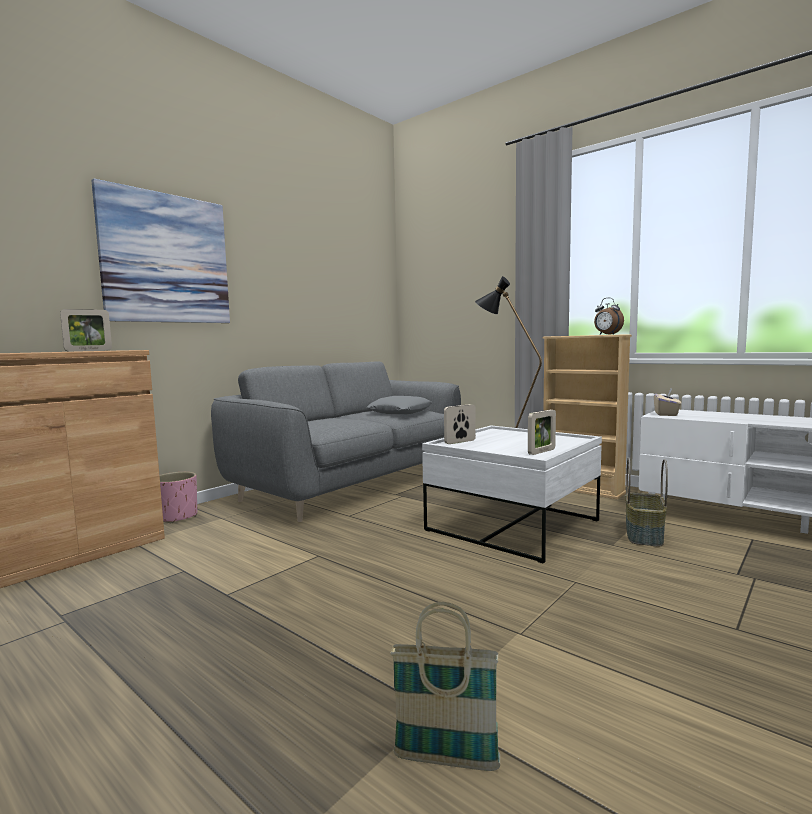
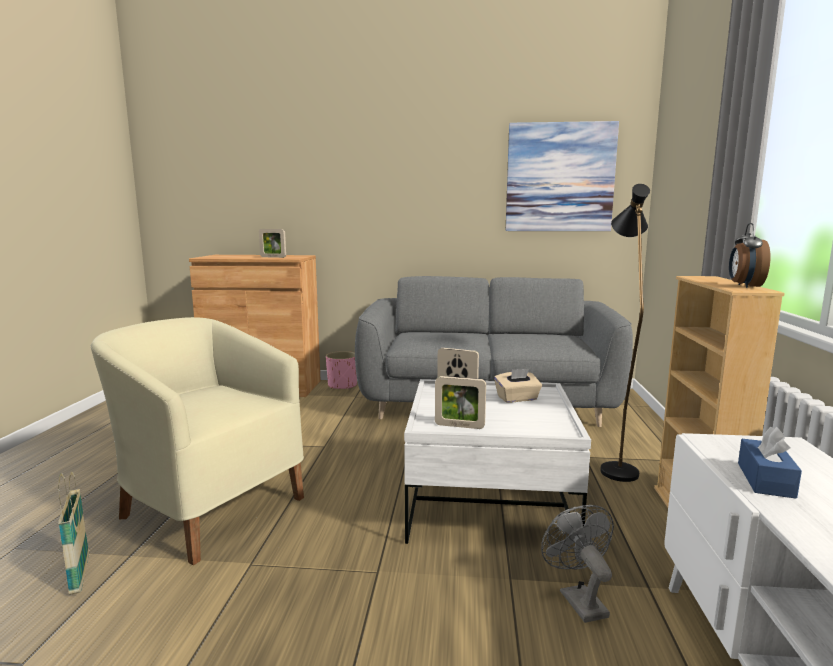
camera: 55 degrees right, 5 degrees up
(166, 259) = (357, 182): picture -> picture (560, 178)
(372, 640) = (209, 507): none -> beige armchair
(400, 412) = (539, 342): grey pillow -> none
(645, 535) = (578, 599): basket -> grey fan
(666, 414) = (731, 446): beige tissue box -> beige tissue box (517, 399)
(712, 417) = (765, 480): none -> blue tissue box

